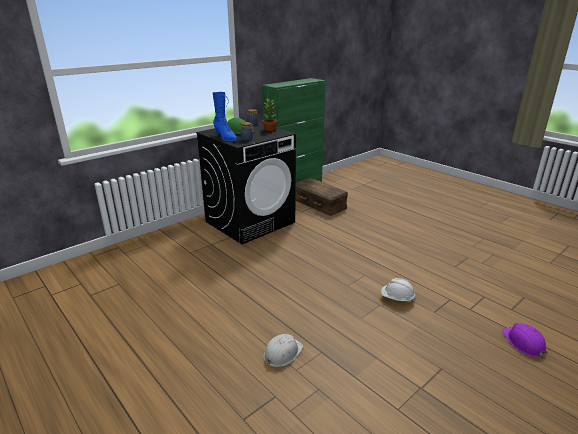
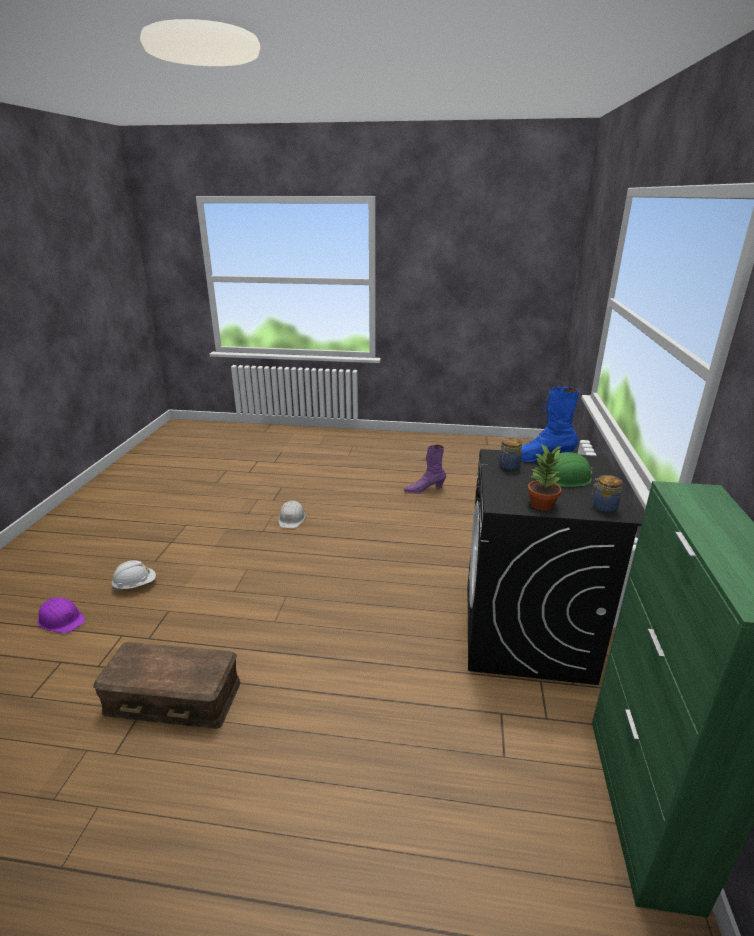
camera: 140 degrees right, 0 degrees up
(131, 320) = (424, 490): none -> purple boot
(319, 204) = (506, 769): brown storage box -> brown storage box (174, 696)
(397, 298) = (218, 607): white hard hat -> white hard hat (135, 585)

